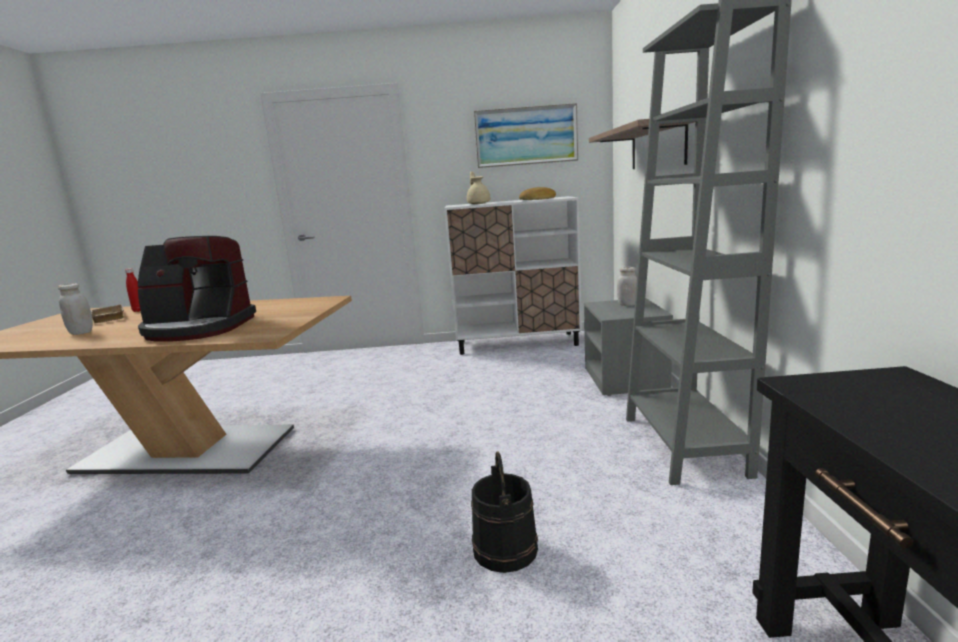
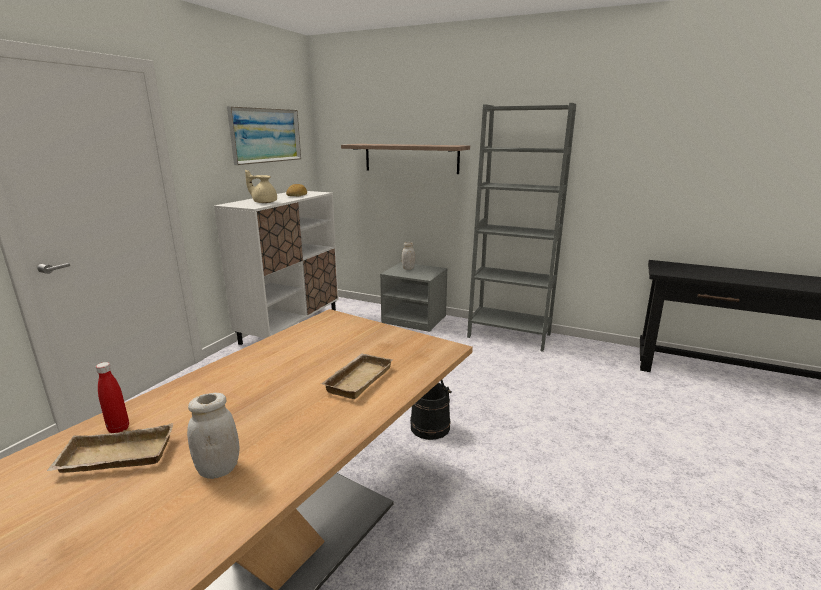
camera: 65 degrees left, 5 degrees up
(198, 328) = (357, 379): coffee machine -> beige tray
(505, 549) = (574, 408): black bucket -> black bucket (430, 427)

